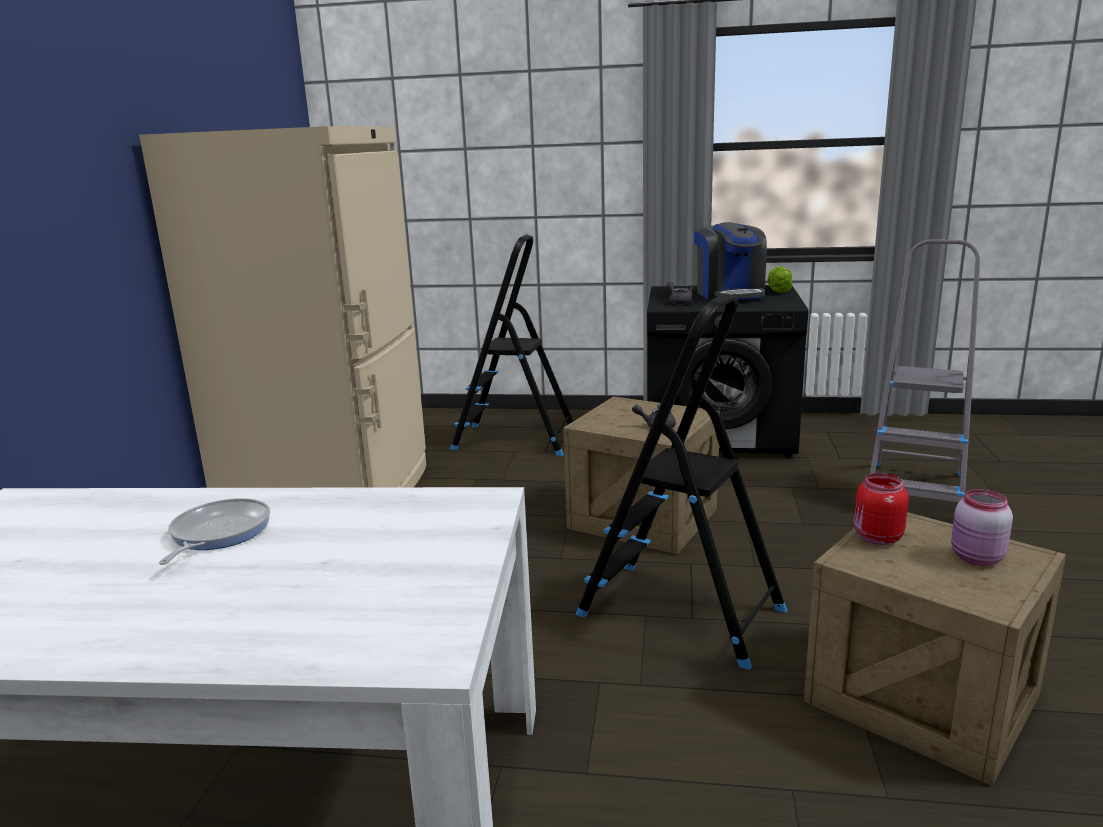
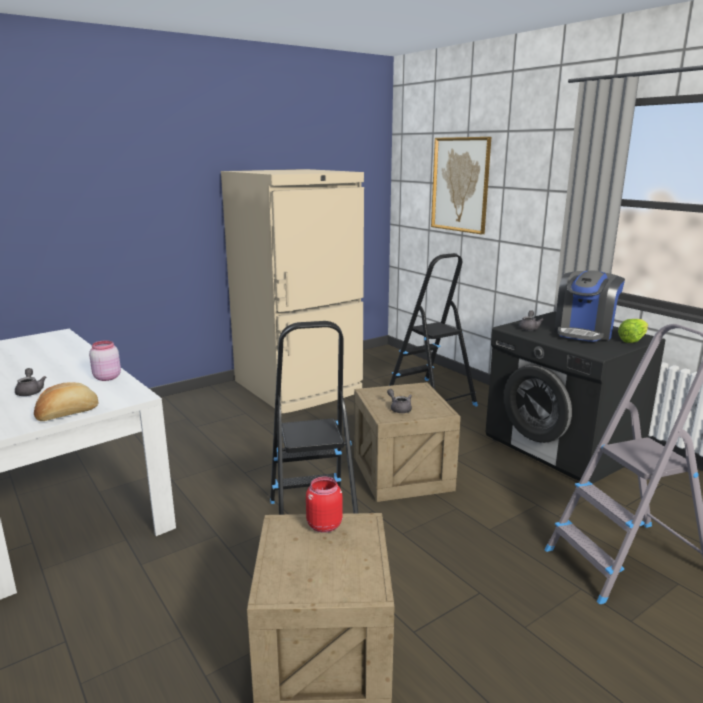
camera: 45 degrees right, 0 degrees up
(217, 533) = (56, 369): frying pan -> none
(285, 572) = (30, 391): none -> grey teapot
(459, 148) = (460, 184): none -> picture
(466, 558) = (68, 414): none -> bread
(976, 558) = (338, 569): pink jar -> pink jar (106, 377)

